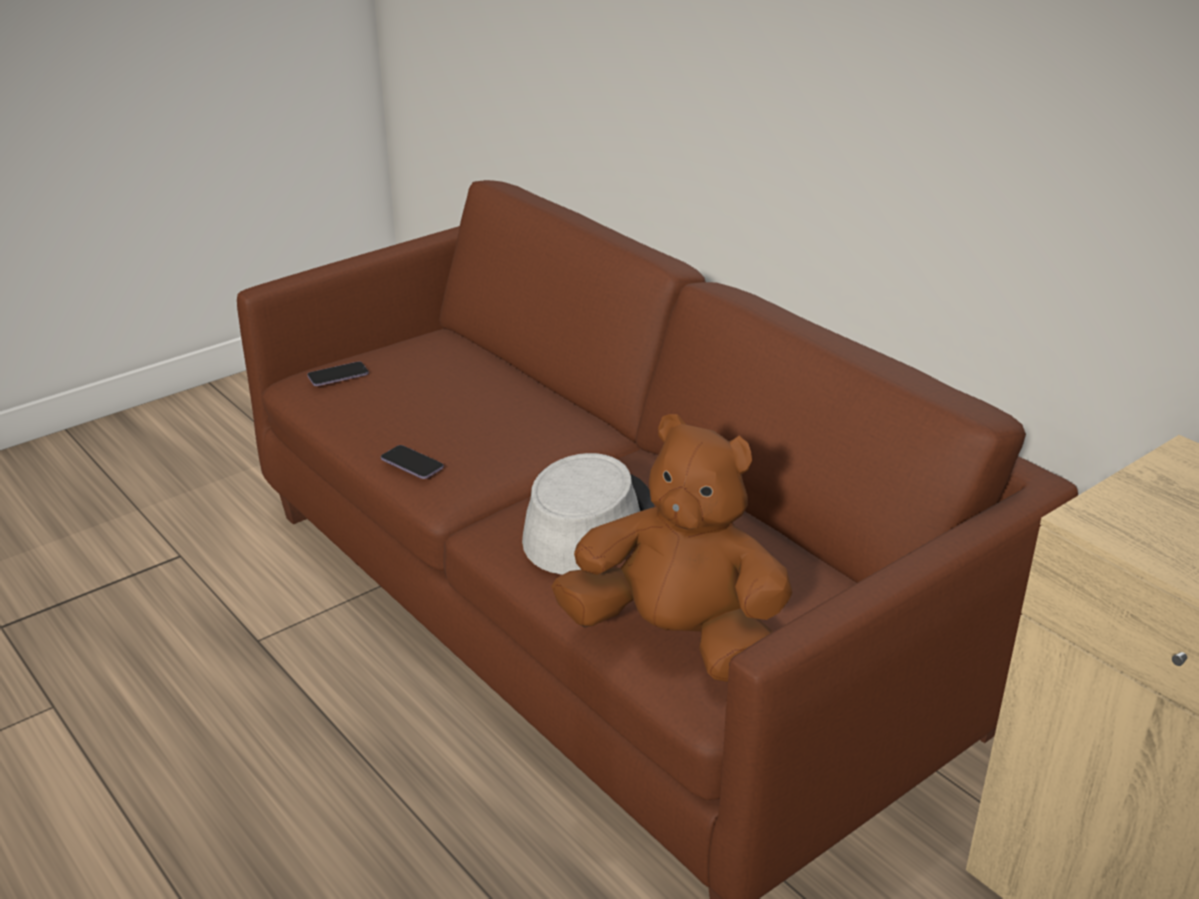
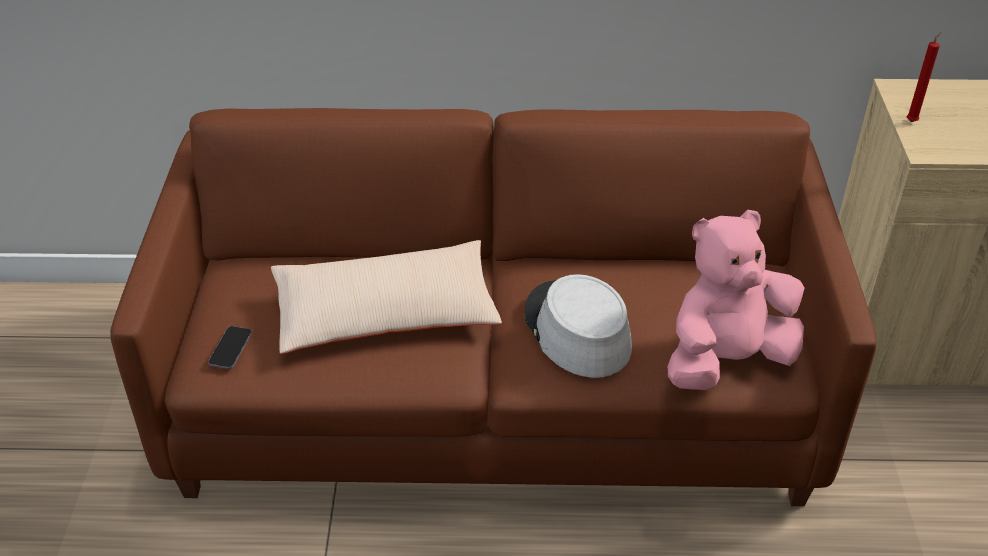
camera: 50 degrees left, 10 degrees up
(412, 464) = (405, 373): phone -> none
(473, 420) = (386, 314): none -> beige pillow
(677, 639) = (726, 360): brown plush toy -> pink plush toy
(1138, 489) = (912, 121): none -> red candle

